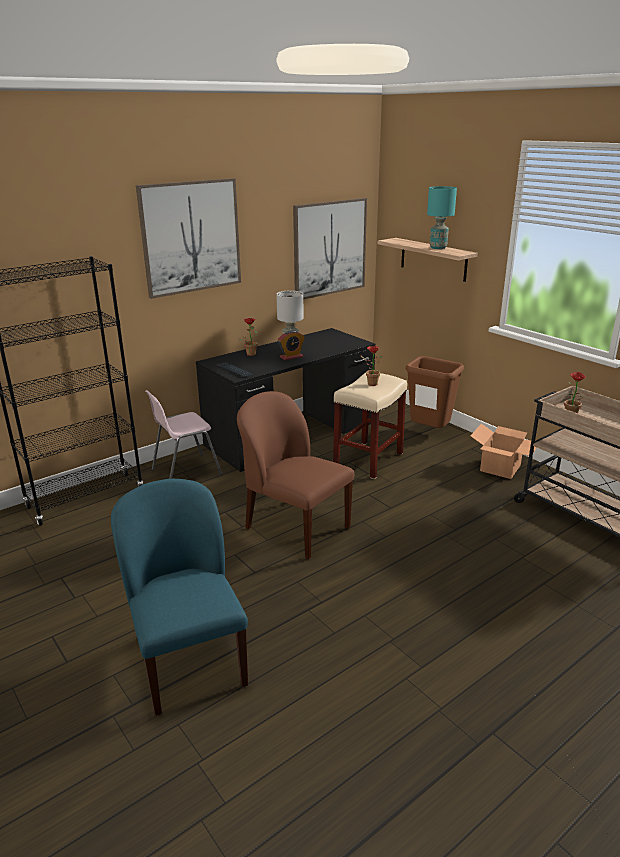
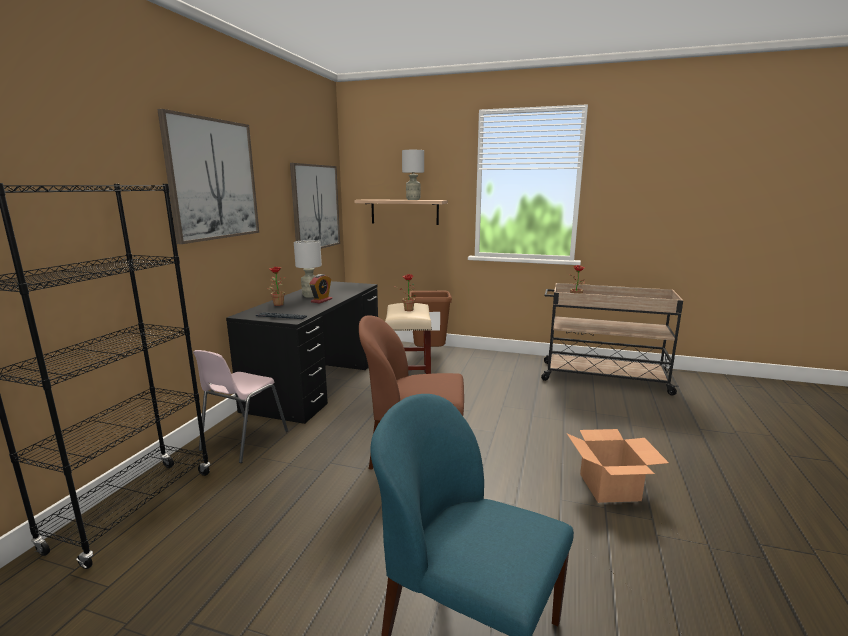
camera: 35 degrees left, 10 degrees down
(438, 248) = (413, 199): turquoise table lamp -> grey table lamp
(500, 467) = (505, 363): cardboard box -> cardboard box (608, 486)

